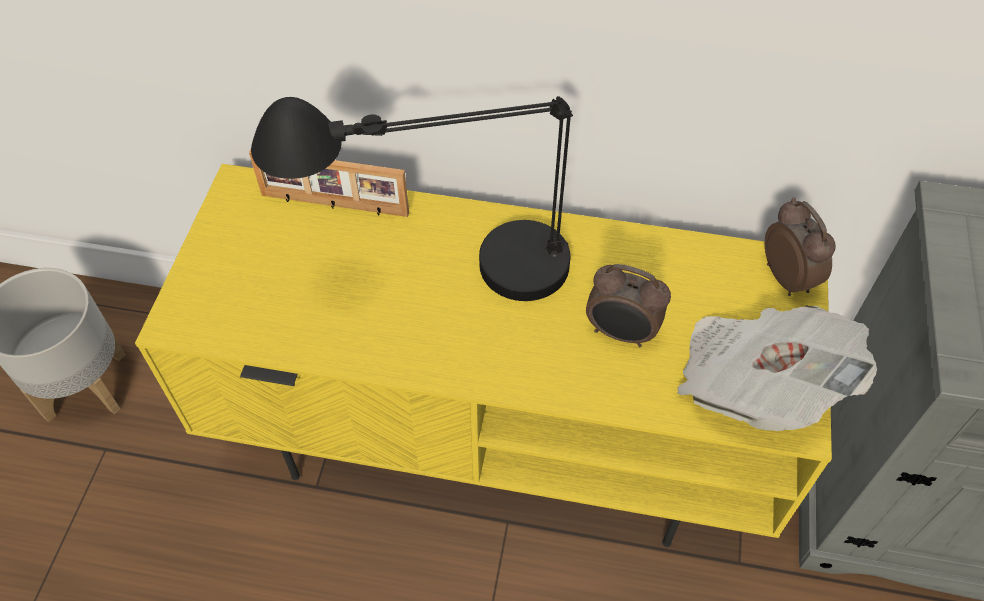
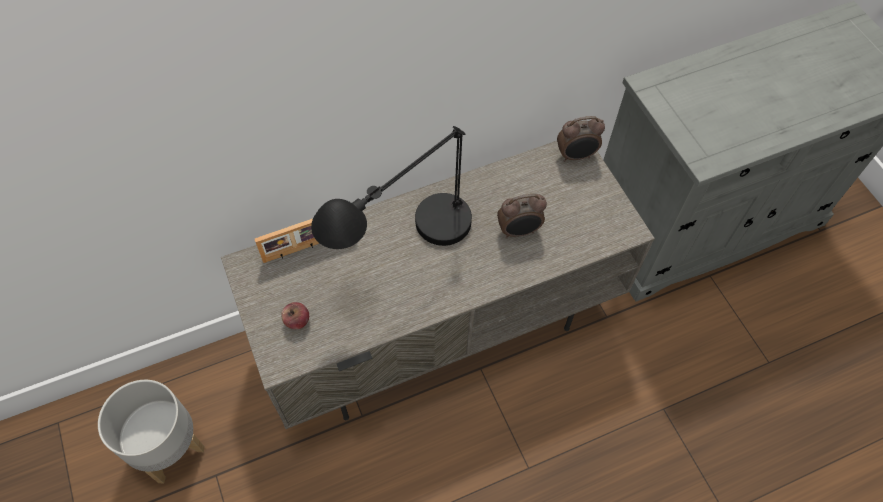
camera: 35 degrees left, 5 degrees up
(240, 284) = (297, 321): none -> apple
(496, 432) = (439, 324): yellow tv stand -> grey tv stand
(757, 383) = (599, 220): newspaper -> none
(788, 277) = (576, 156): alarm clock -> alarm clock turned 135 degrees clockwise

